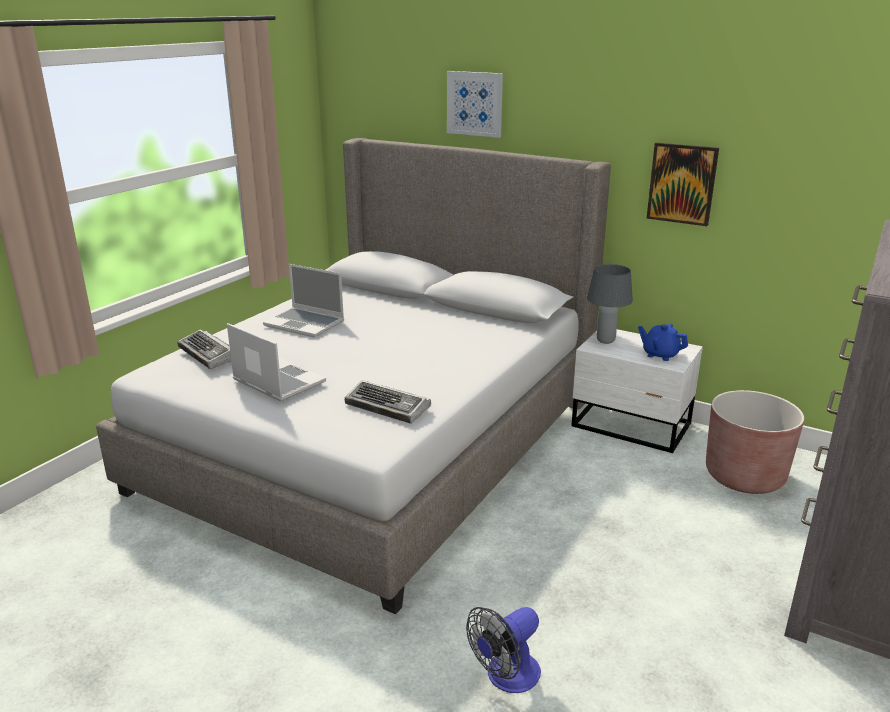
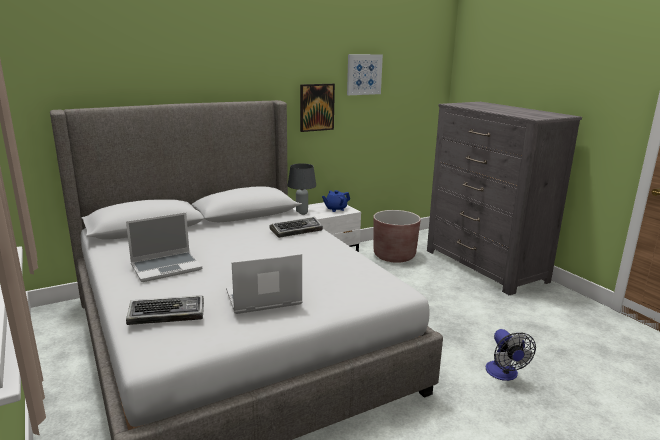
camera: 60 degrees left, 5 degrees down
(388, 407) = (349, 274): keyboard -> keyboard (296, 230)
(475, 103) = (168, 69): picture -> picture (364, 74)

